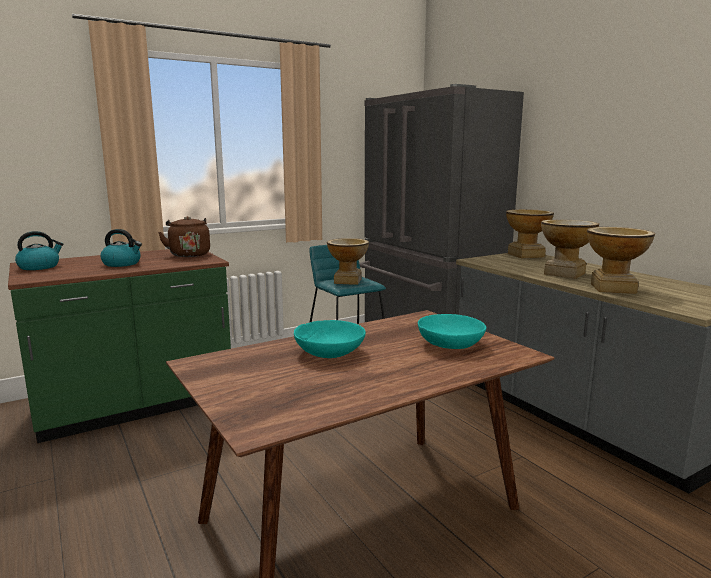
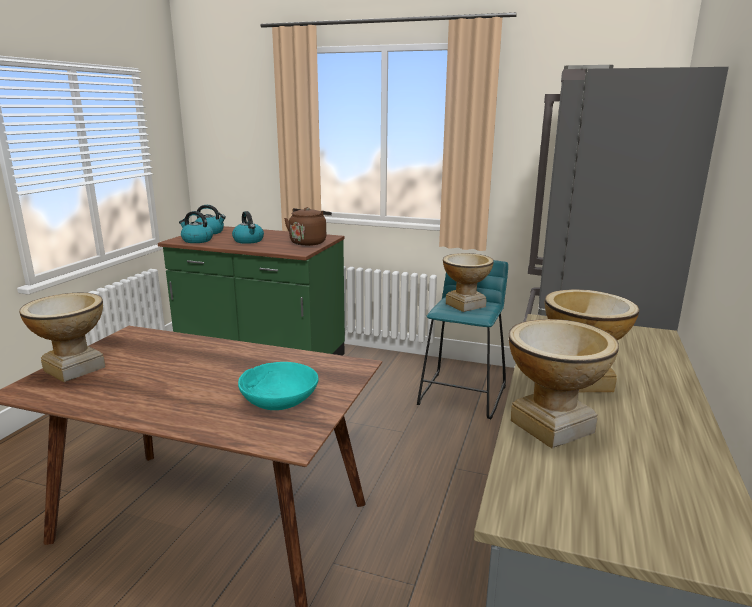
camera: 50 degrees right, 5 degrees up
(56, 274) = (197, 240): none -> kettle
(329, 352) = (198, 362): turquoise bowl -> none
(526, 255) = (645, 338): vase -> vase (74, 369)

